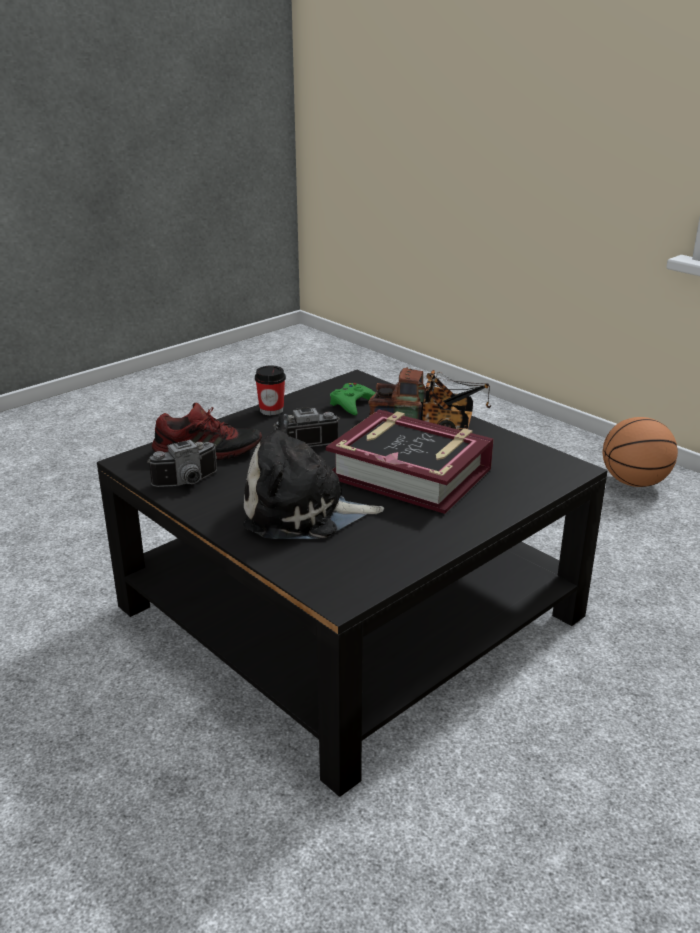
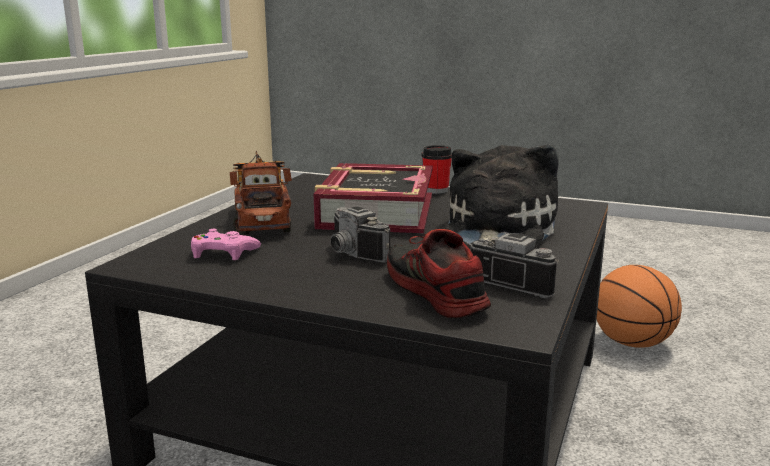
camera: 115 degrees left, 10 degrees down
(271, 410) = (274, 288): cup -> cup (436, 190)
(303, 513) = (496, 231): plush toy -> plush toy turned 135 degrees counterclockwise
(353, 404) = (223, 253): green game controller -> pink game controller
(634, 483) = (60, 308): basketball -> basketball (632, 343)

